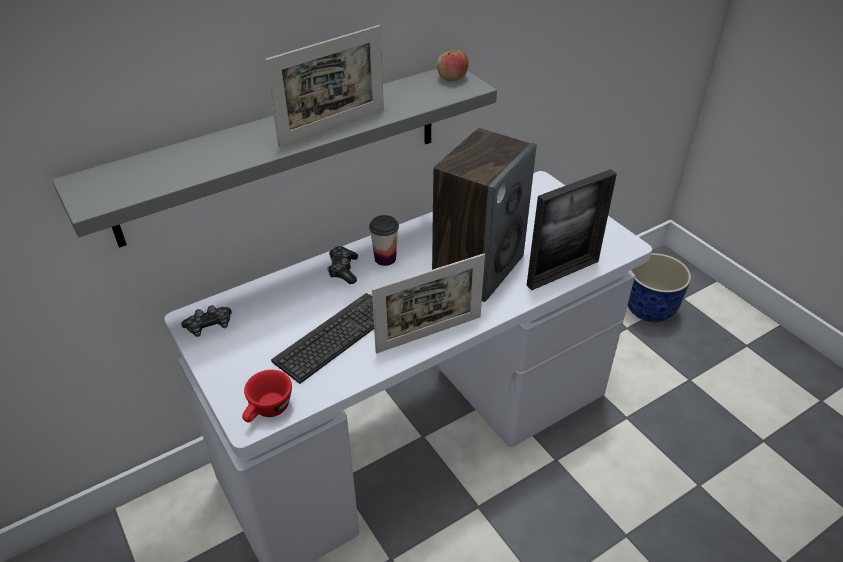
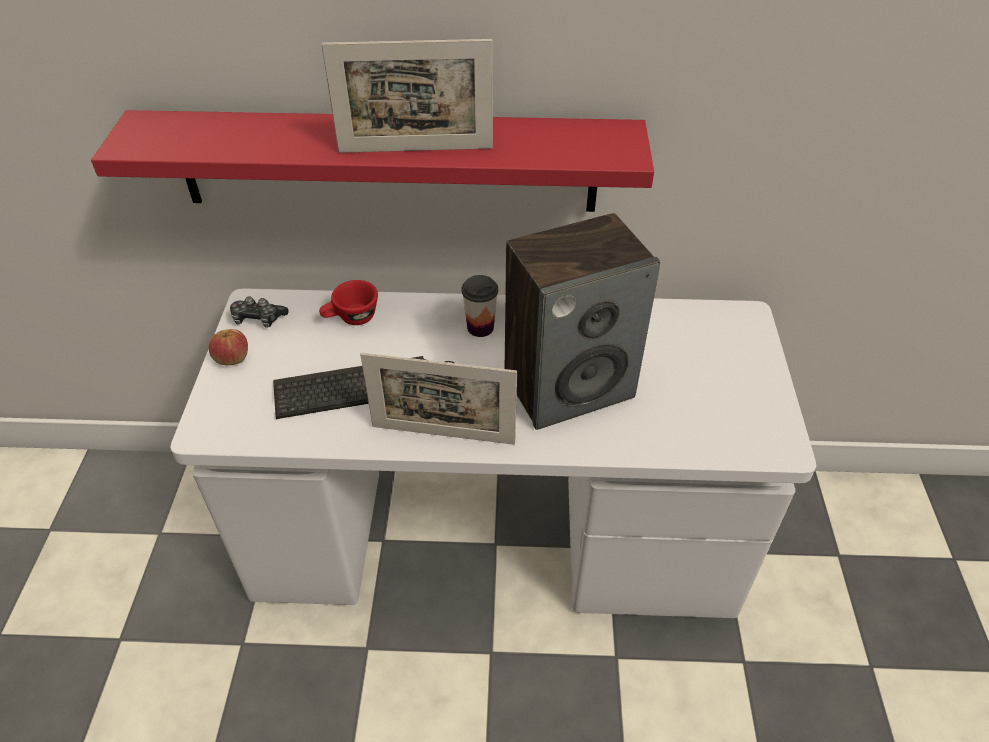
camera: 35 degrees right, 5 degrees up
(268, 411) = (226, 430): red cup -> red cup (351, 318)
(283, 152) = (388, 162): grey shelf -> red shelf
(343, 270) = (427, 320): game controller -> none
(452, 78) = (615, 137): apple -> apple (232, 358)
(563, 273) = (662, 442): picture frame -> none
(650, 310) = (890, 550): planter -> none

